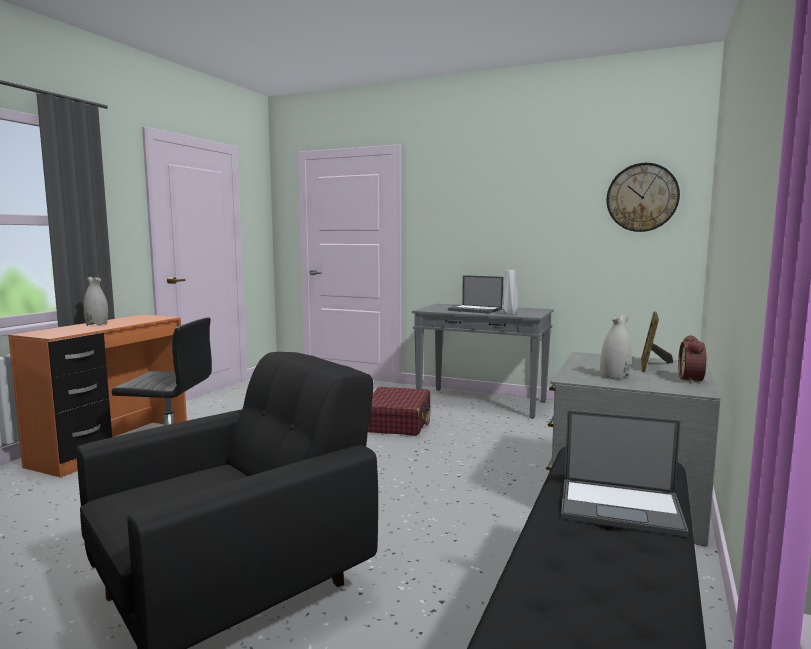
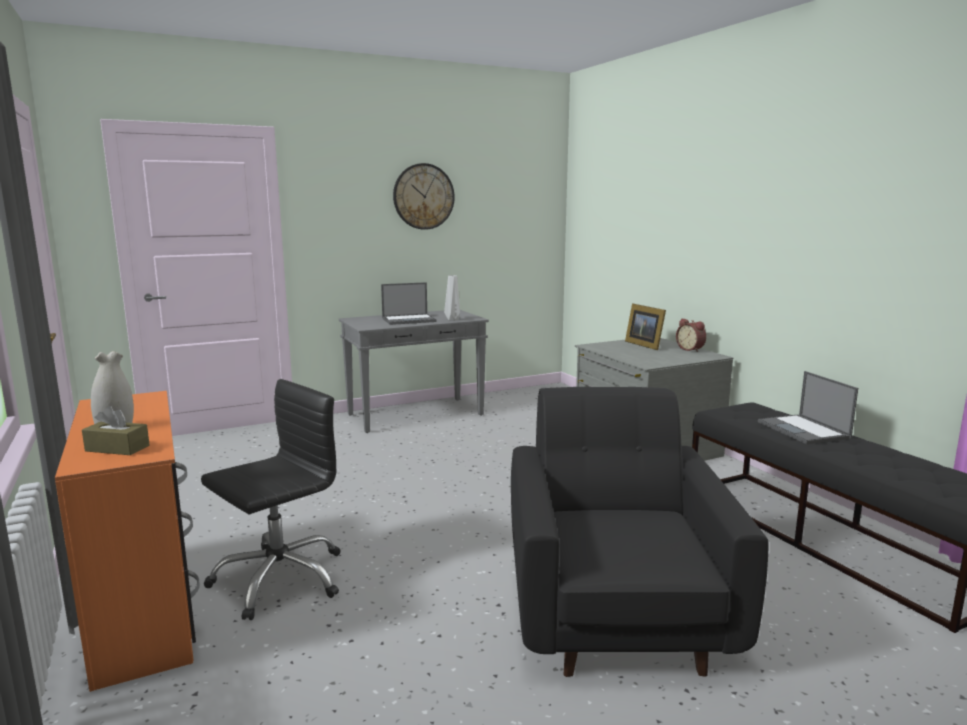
camera: 50 degrees left, 5 degrees up
(60, 331) = (117, 448): none -> brown tissue box
(397, 422) = (395, 454): red suitcase -> none
(614, 376) = (658, 357): white vase -> none
(621, 507) = (804, 430): laptop -> laptop turned 105 degrees clockwise
(642, 197) = (521, 201): wall clock -> wall clock (423, 196)

